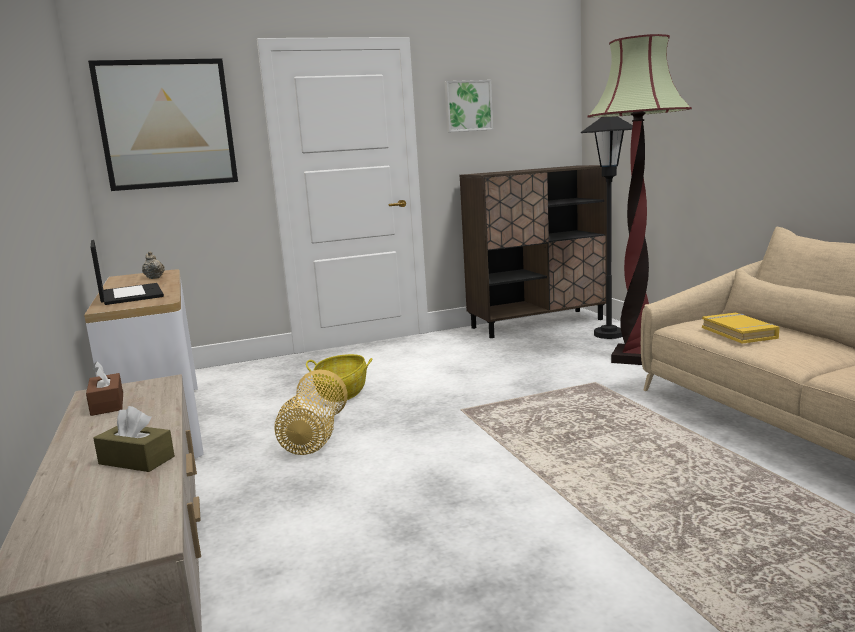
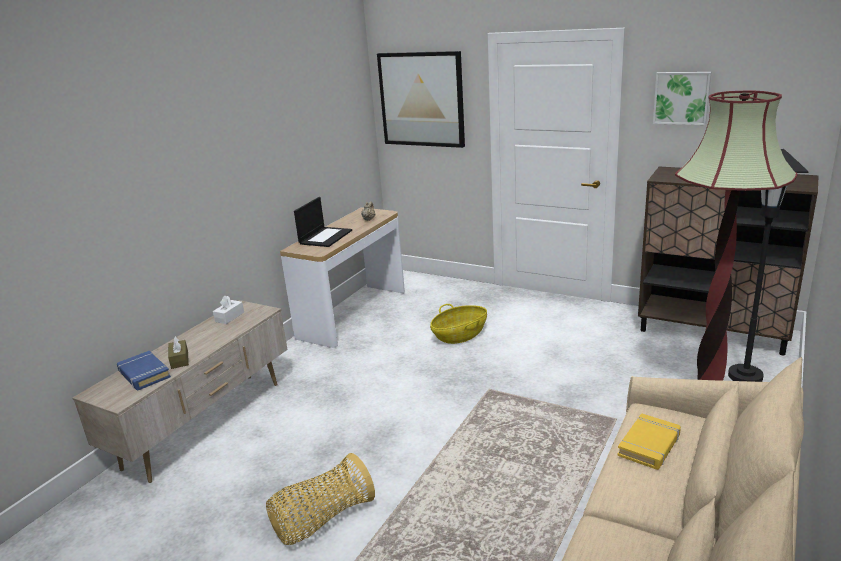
camera: 50 degrees right, 10 degrees up
(101, 499) = (144, 374): none -> blue book
(107, 404) = (229, 317): brown tissue box -> white tissue box
(314, 437) = (391, 364): basket -> basket (322, 520)

